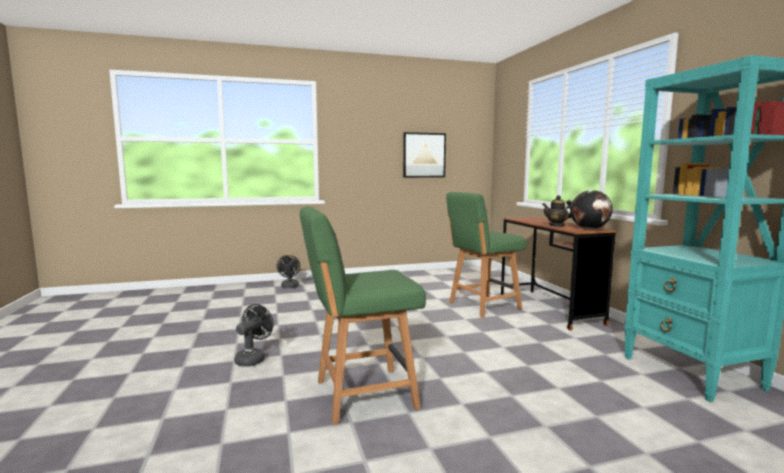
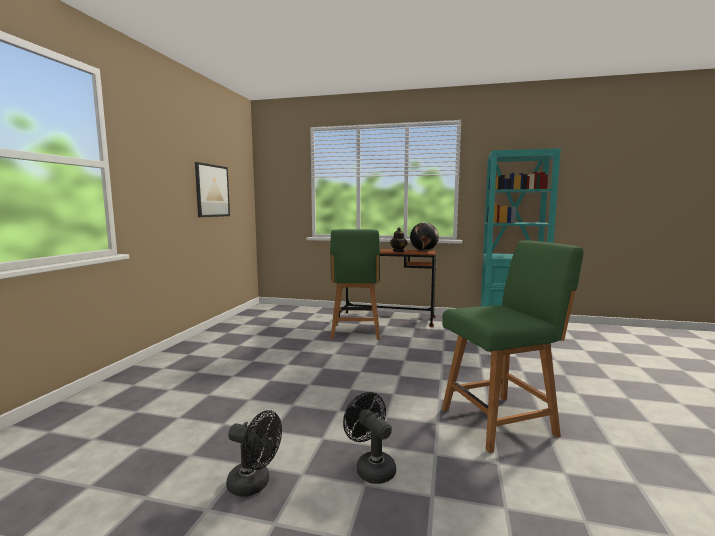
camera: 60 degrees left, 0 degrees up
(289, 286) = (124, 395): black fan -> black fan (254, 485)
(361, 395) = (501, 421): green chair -> green chair turned 120 degrees counterclockwise

